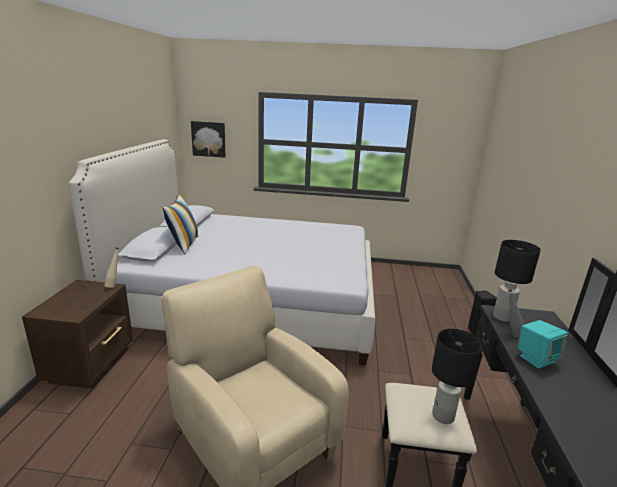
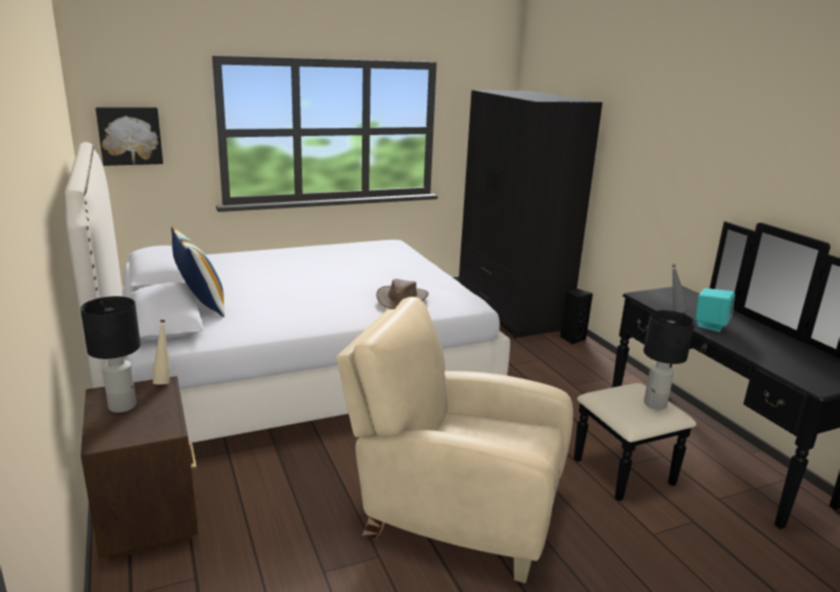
camera: 30 degrees left, 0 degrees up
(302, 267) = (402, 298): none -> brown hat
(444, 297) = (511, 311): none -> black wardrobe
(501, 317) = (651, 299): black table lamp -> black table lamp (121, 406)

